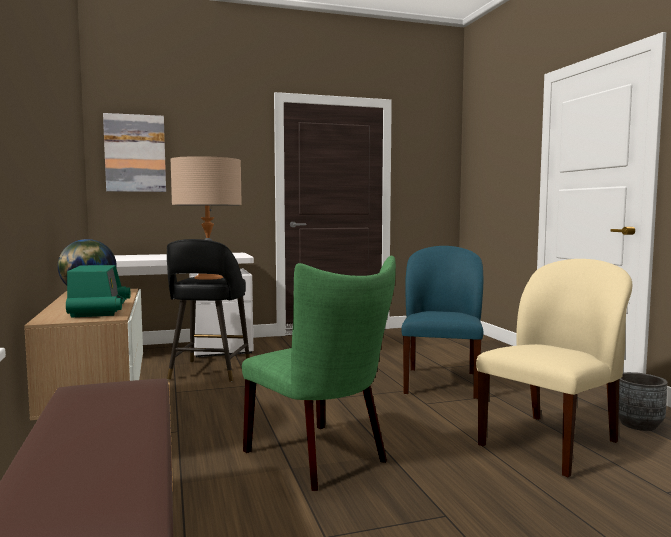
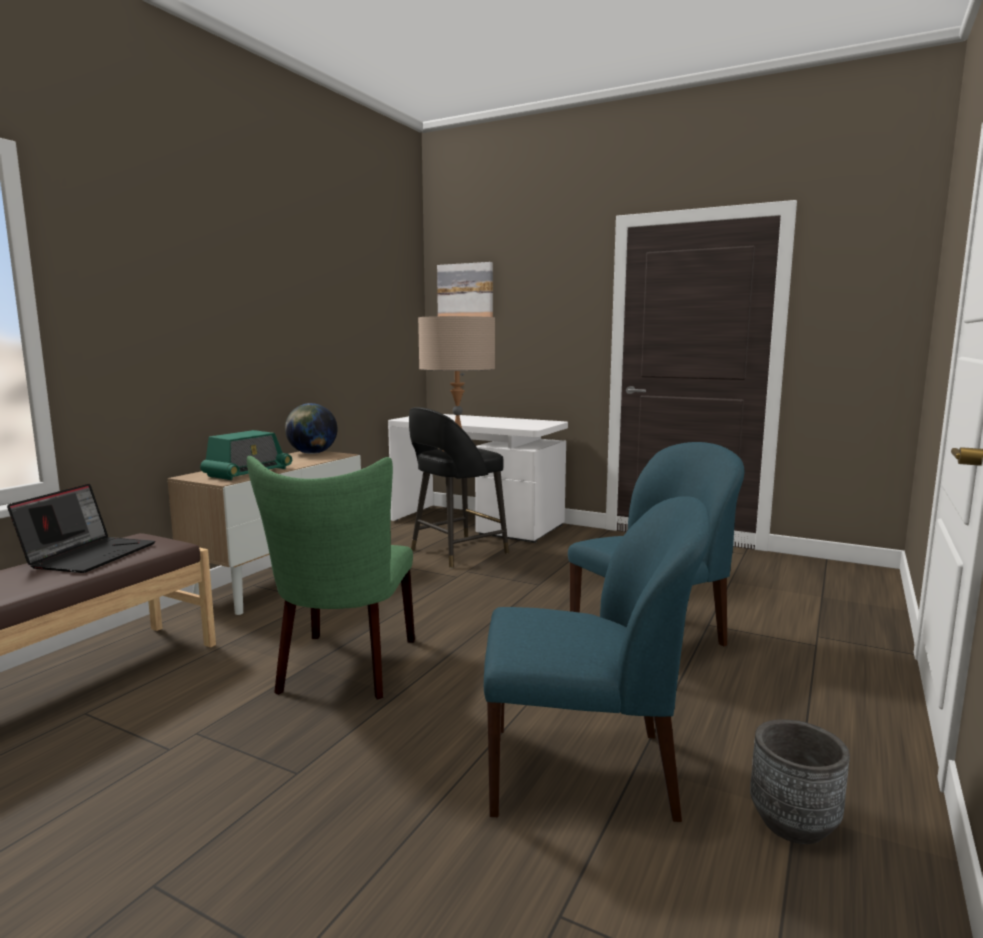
camera: 45 degrees right, 5 degrees up
(87, 410) = (90, 555): none -> laptop
(550, 443) = (584, 772): beige chair -> blue chair

